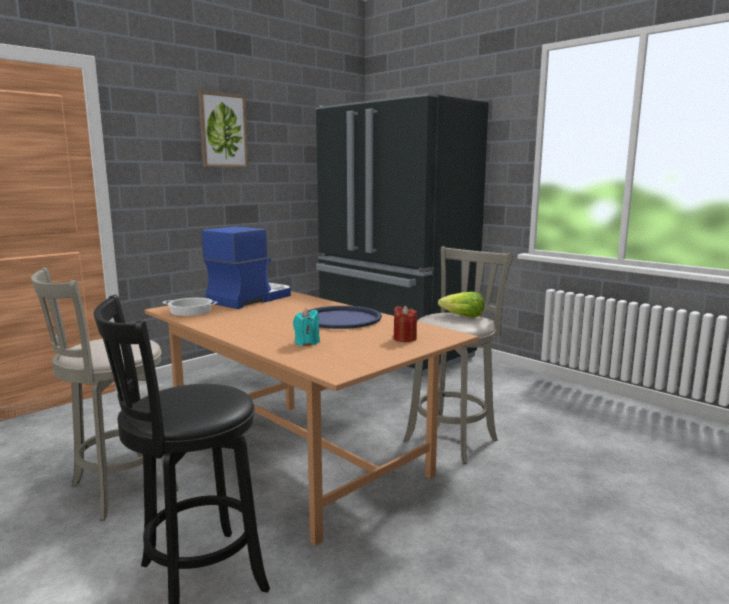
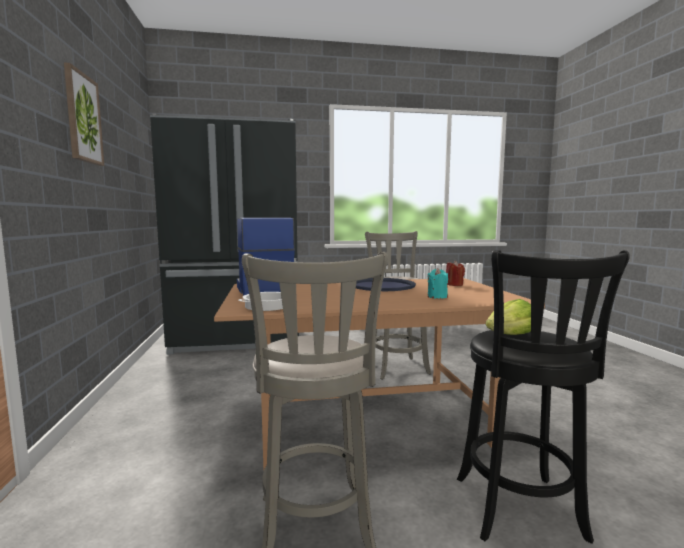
camera: 55 degrees left, 5 degrees down
(462, 316) = (399, 277): lettuce -> lettuce (511, 336)

